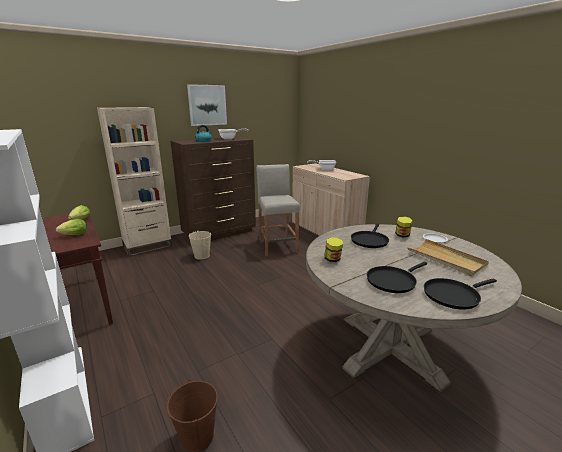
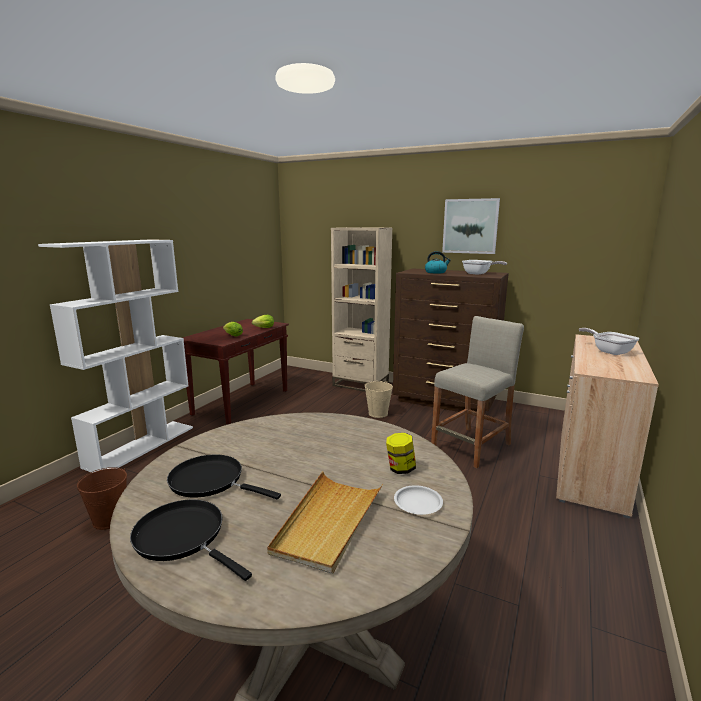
camera: 60 degrees right, 5 degrees down
(332, 259) = (254, 433): jar -> none
(369, 240) = (345, 446): black frying pan -> none

